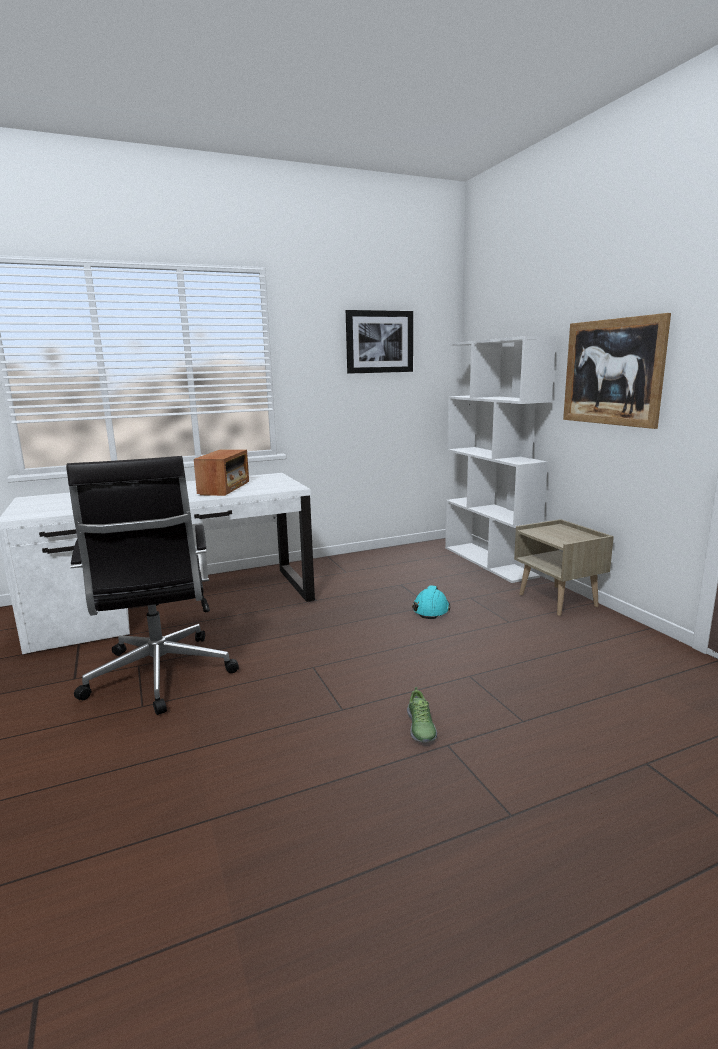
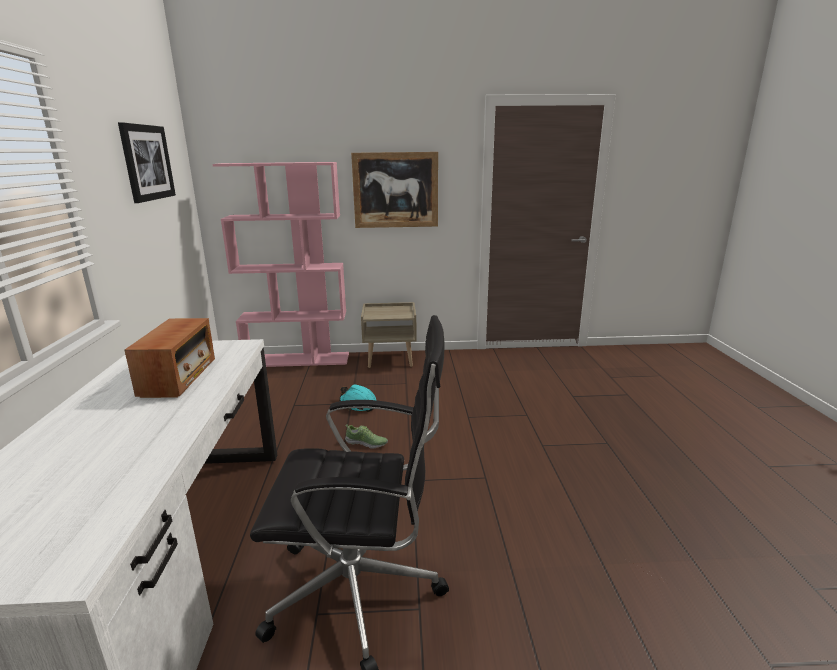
camera: 70 degrees left, 5 degrees up
(224, 489) = (179, 378): radio -> radio turned 60 degrees clockwise
(420, 727) = (521, 450): shoe -> shoe (366, 443)
(490, 561) = (298, 360): white bookcase -> pink bookcase

